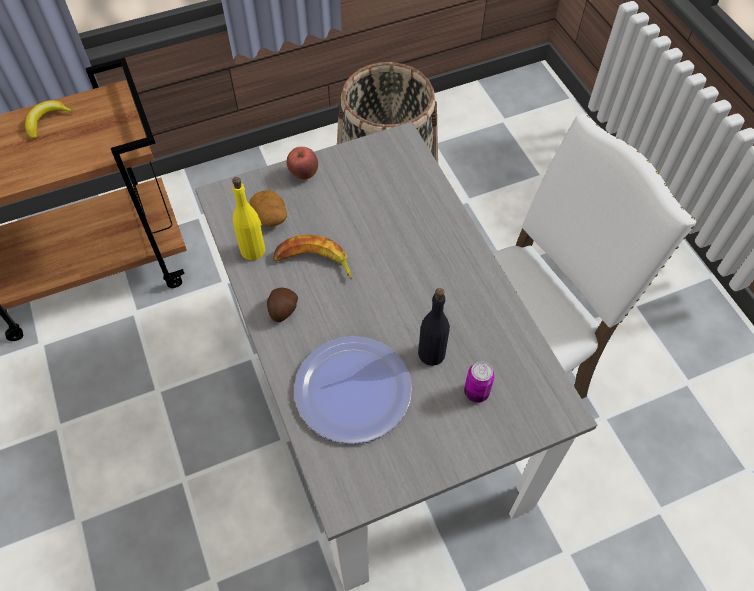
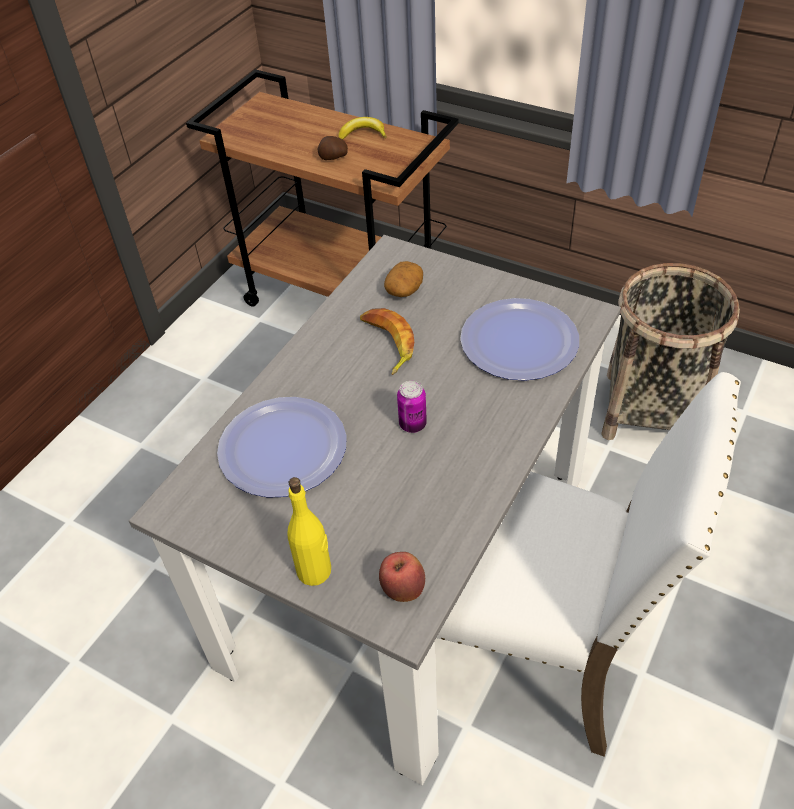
camera: 55 degrees right, 10 degrees down
(253, 250) = (359, 302): yellow bottle -> yellow bottle (314, 571)
(282, 311) = (318, 356): potato -> potato (333, 158)
(303, 174) = (471, 280): apple -> apple (403, 589)
(388, 191) = (519, 341): none -> plate
(431, 353) = (372, 479): black bottle -> none
(476, 392) = (361, 538): can -> can (412, 424)

